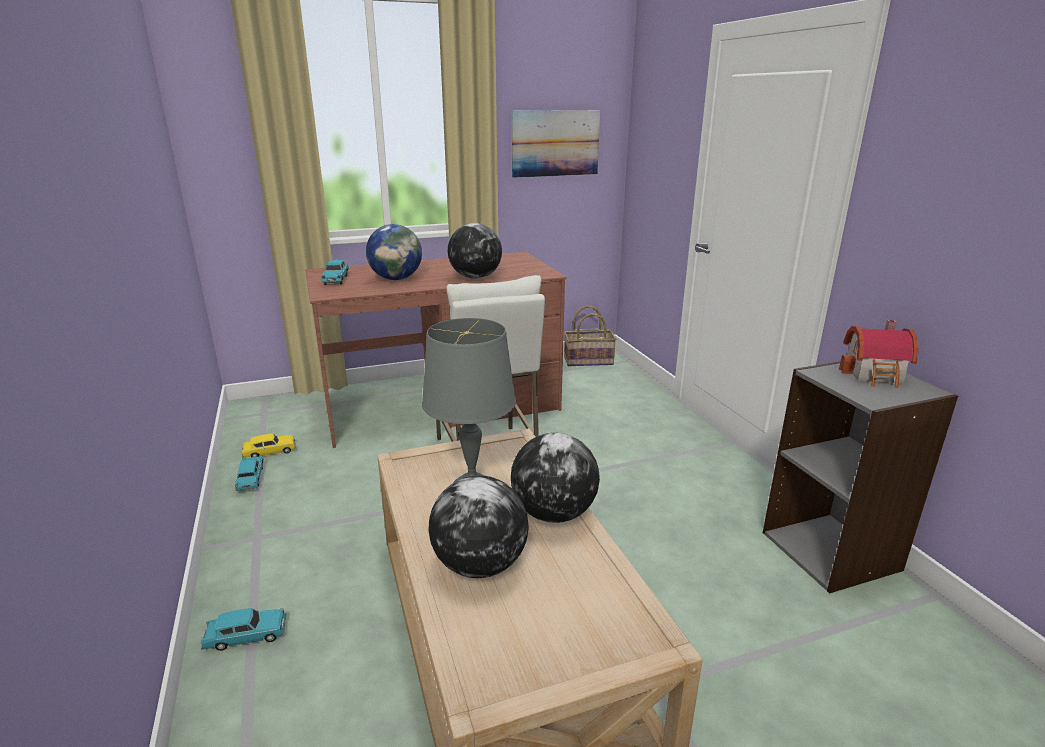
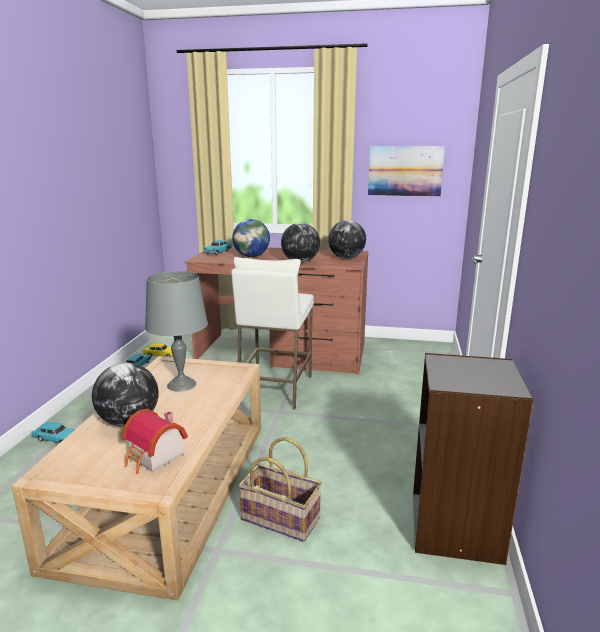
camera: 30 degrees right, 5 degrees down
(554, 513) = (202, 410): globe -> globe (346, 258)
(588, 360) = (420, 347): basket -> basket (281, 518)
(876, 375) = (487, 370): toy house -> toy house (154, 458)

